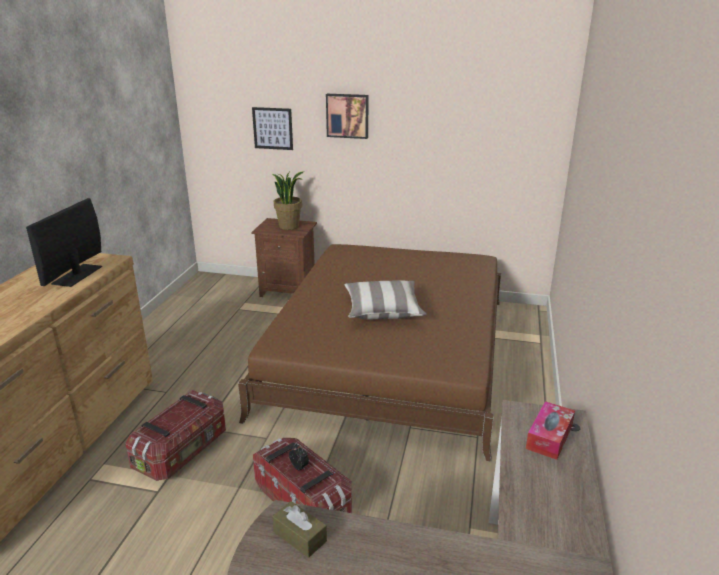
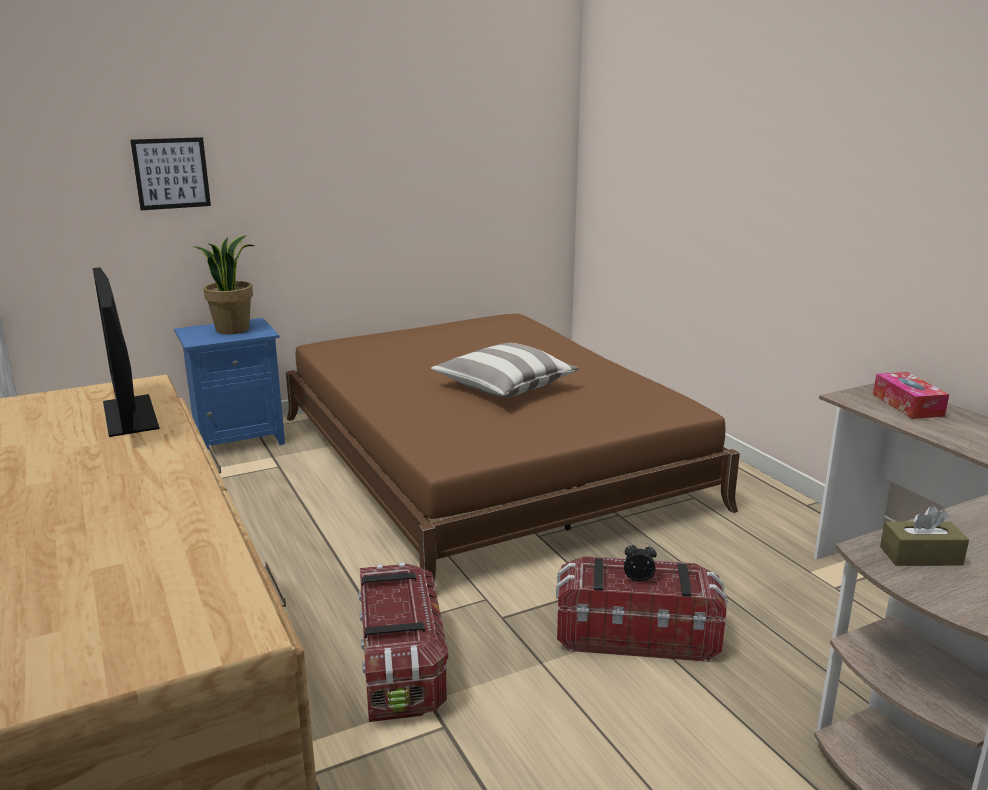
camera: 40 degrees left, 5 degrees down
(288, 290) = (238, 439): brown nightstand -> blue nightstand
(347, 115) = (297, 141): picture -> none

